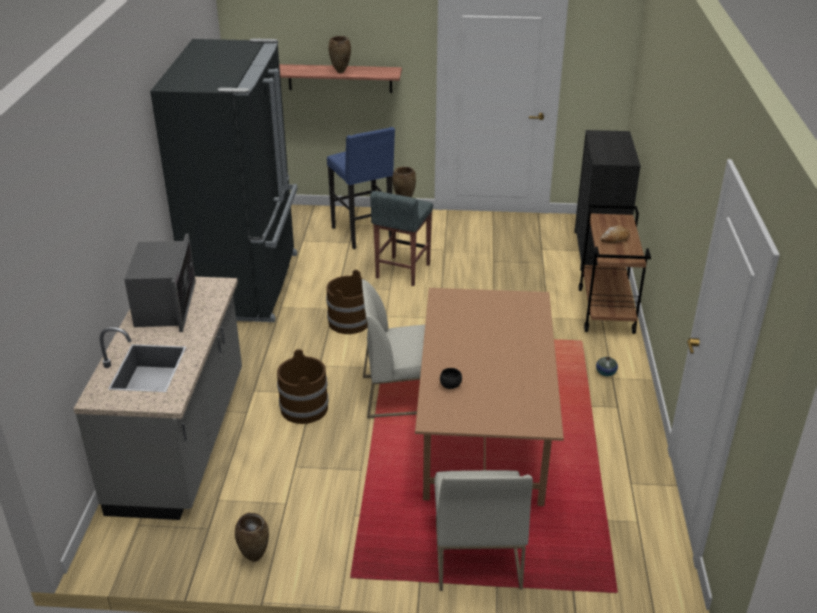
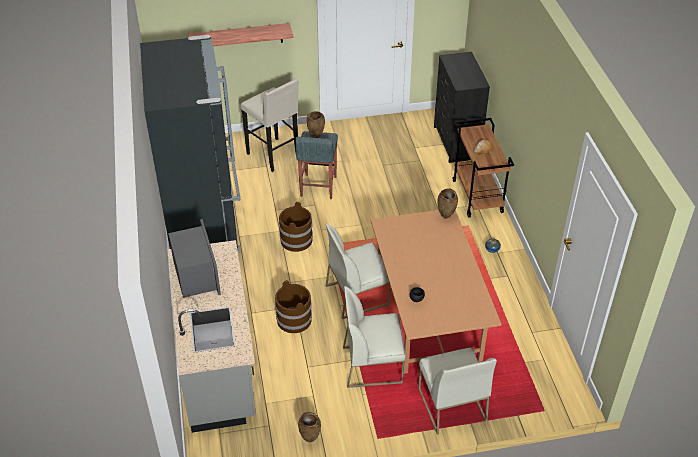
camera: 15 degrees left, 10 degrees up
(341, 72) = (244, 36): brown vase -> brown vase (446, 217)
(364, 234) = (274, 156): blue stool -> beige stool
(385, 480) = (372, 364): none -> white chair

